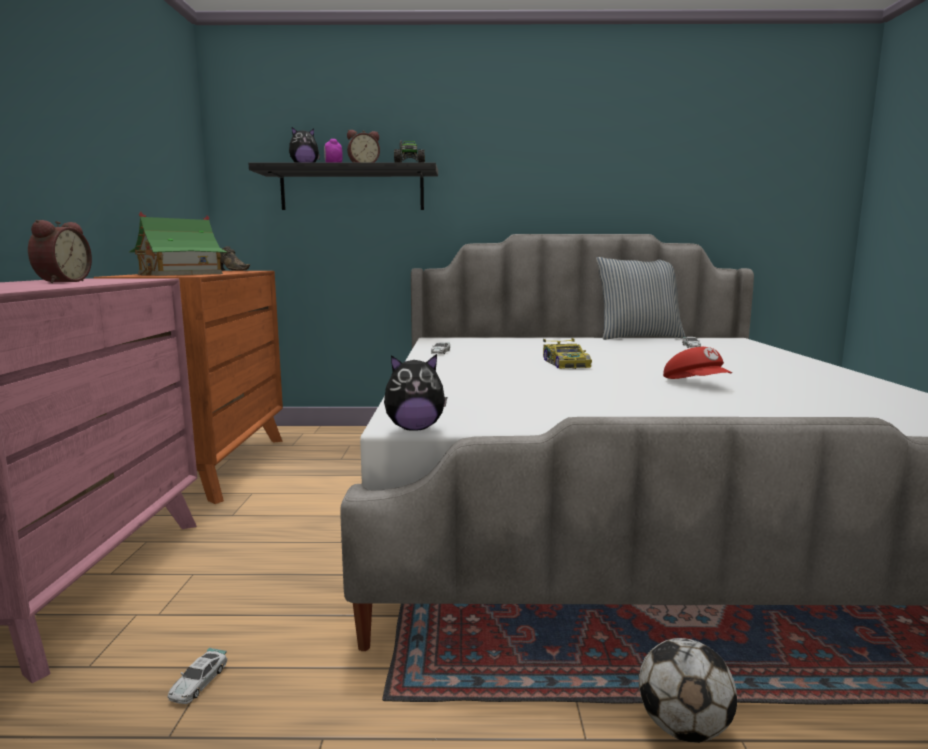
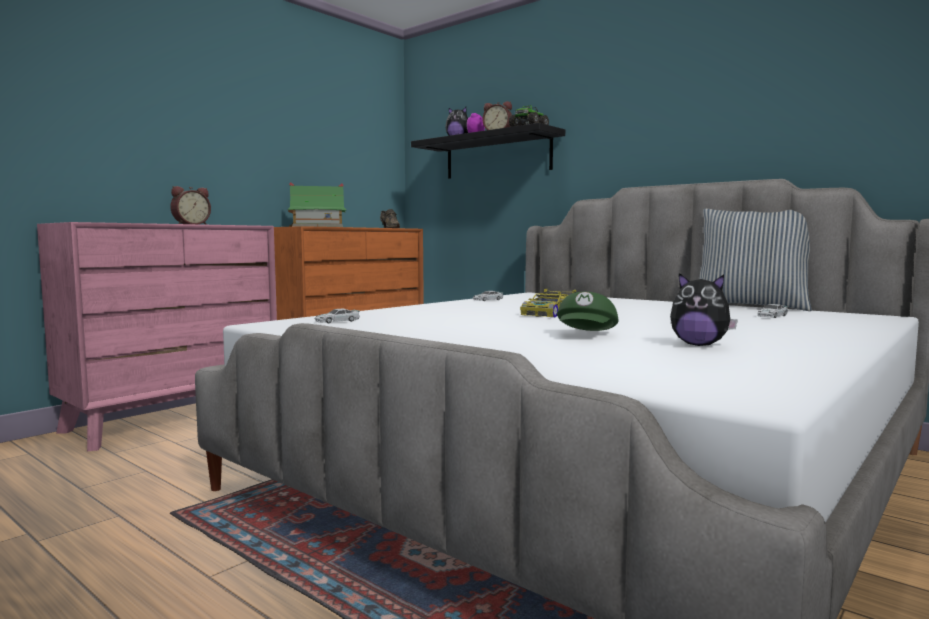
camera: 40 degrees right, 5 degrees down
(198, 682) = (129, 474): toy car -> toy car (337, 321)
(415, 428) = (255, 327): plush toy -> plush toy (699, 345)
(683, 728) = (267, 602): football -> none
(696, 384) = (587, 335): red cap -> green cap

